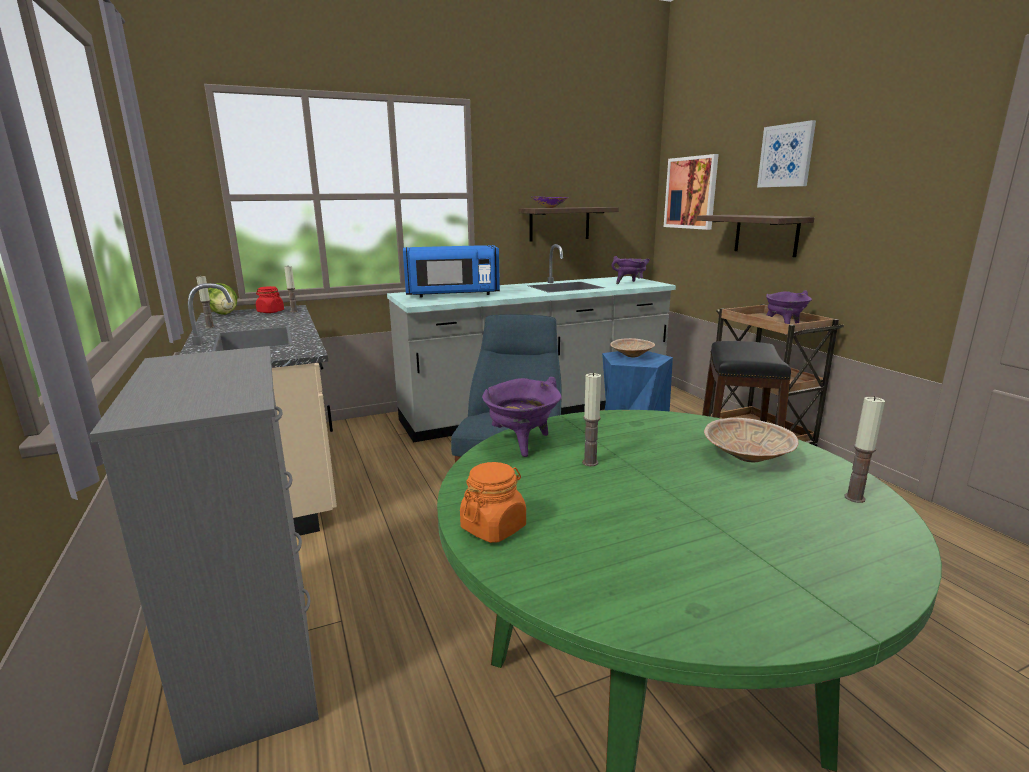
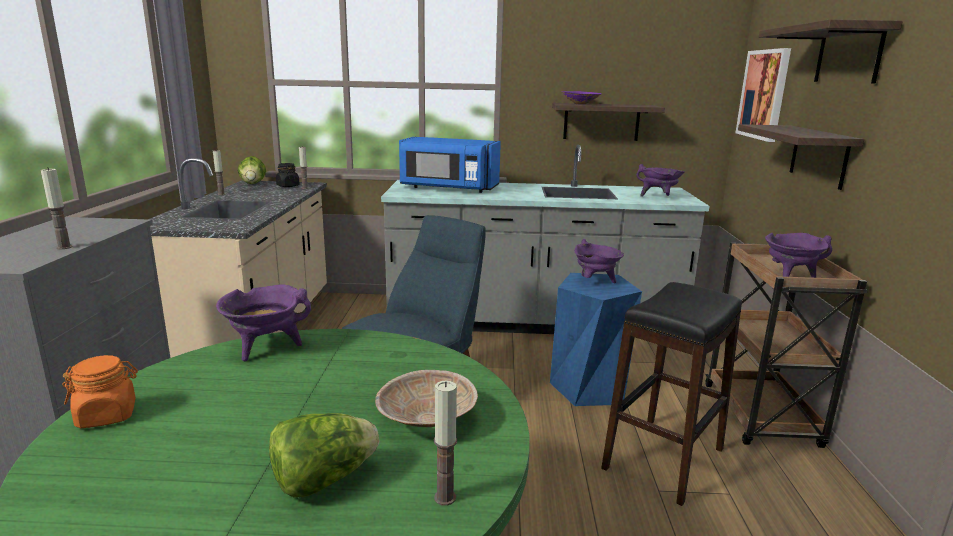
camera: 25 degrees right, 0 degrees up
(270, 312) = (287, 186): red jar -> black jar
(590, 462) = (283, 382): candle -> candle (64, 247)
(631, 356) = (595, 282): beige bowl -> purple cooking pot
(762, 513) = (323, 480): none -> lettuce
(786, 155) = (848, 55): picture -> shelf

